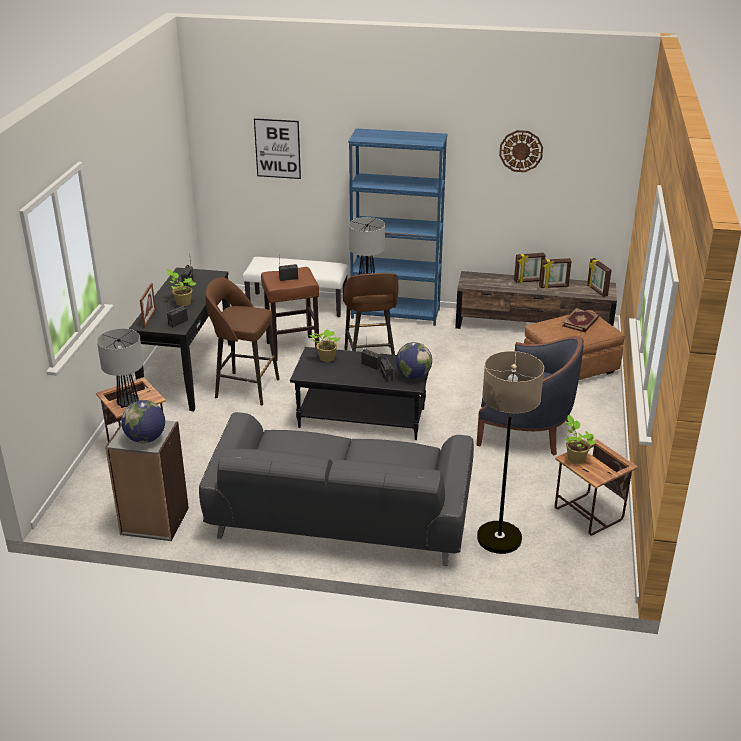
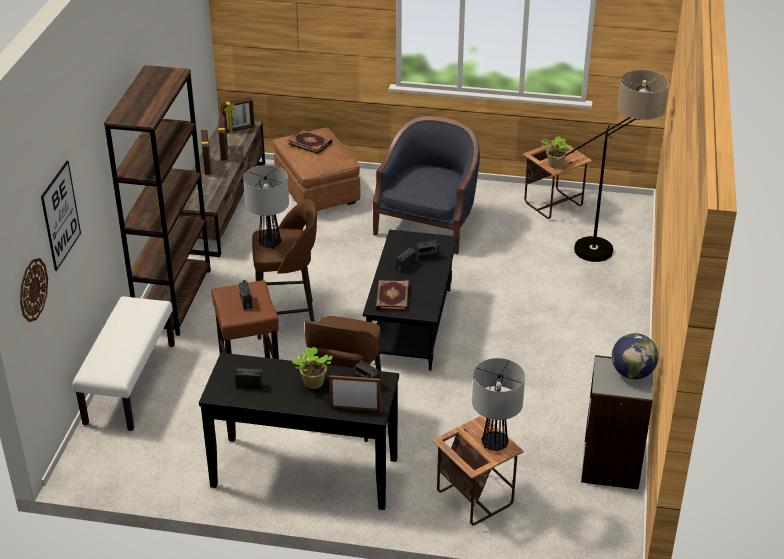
camera: 90 degrees left, 5 degrees up
(326, 358) = (391, 297): potted plant -> book
(340, 517) = (581, 338): grey sofa -> none
(396, 313) = (174, 299): blue bookcase -> brown bookcase
(413, 375) = (426, 240): globe -> none
(521, 151) = (169, 40): wall clock -> wall clock (32, 289)

